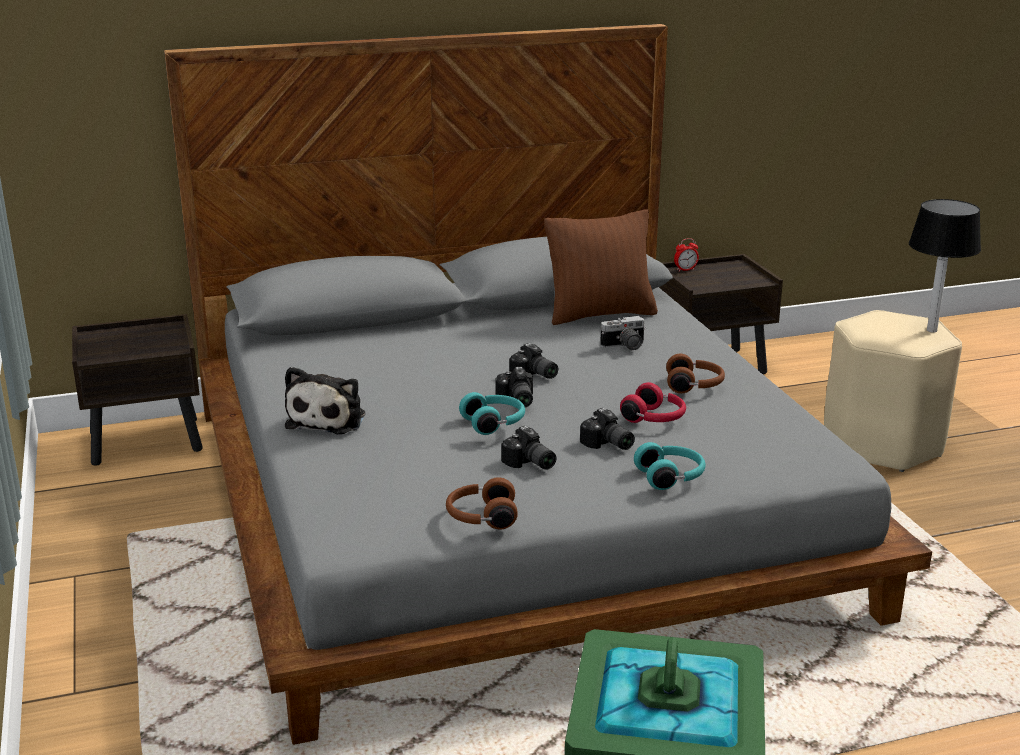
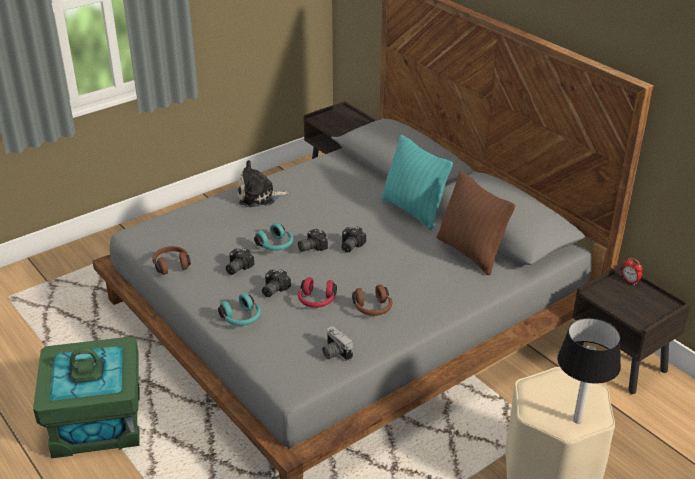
camera: 70 degrees right, 10 degrees up
(473, 327) = (413, 211): none -> turquoise pillow
(624, 347) = (419, 271): camera -> camera (334, 353)

